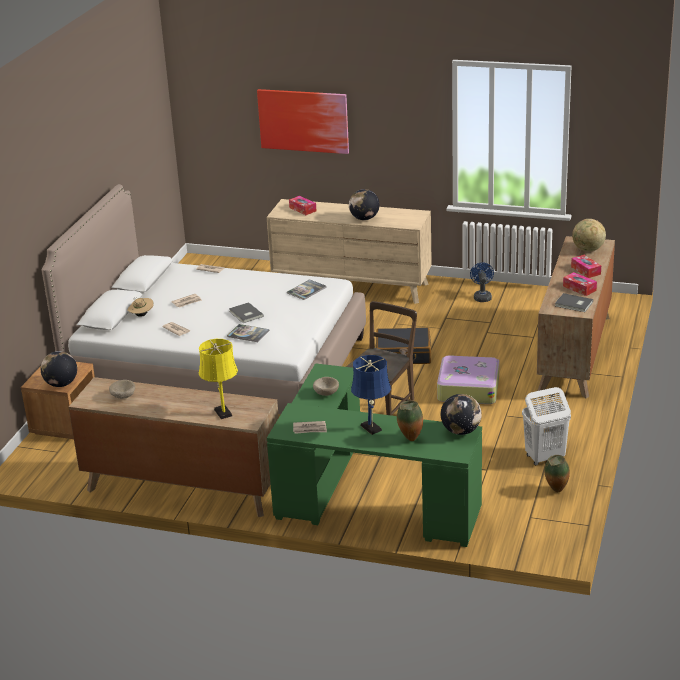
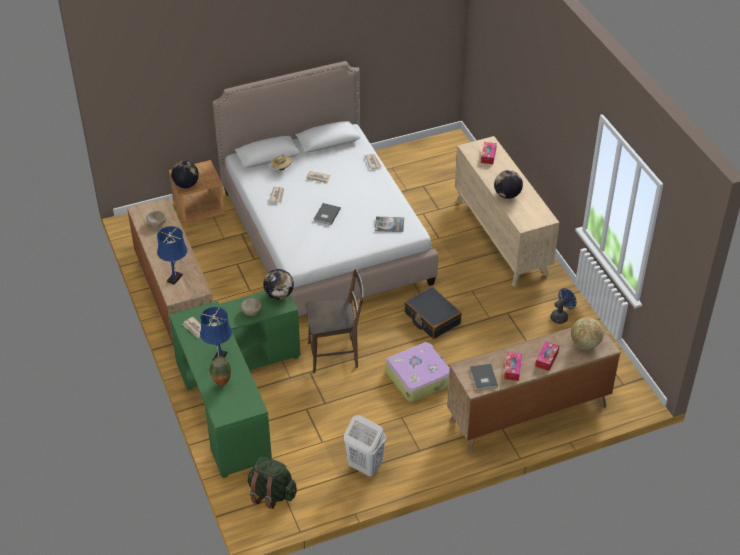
camera: 50 degrees right, 15 degrees up
(222, 411) = (176, 277): yellow table lamp -> blue table lamp
(248, 334) = (301, 231): book -> none
(303, 120) = (523, 86): picture -> none
(461, 431) = (252, 404): globe -> globe (279, 295)
(521, 524) = (271, 494): none -> green backpack
(556, 491) = (327, 493): vase -> none

